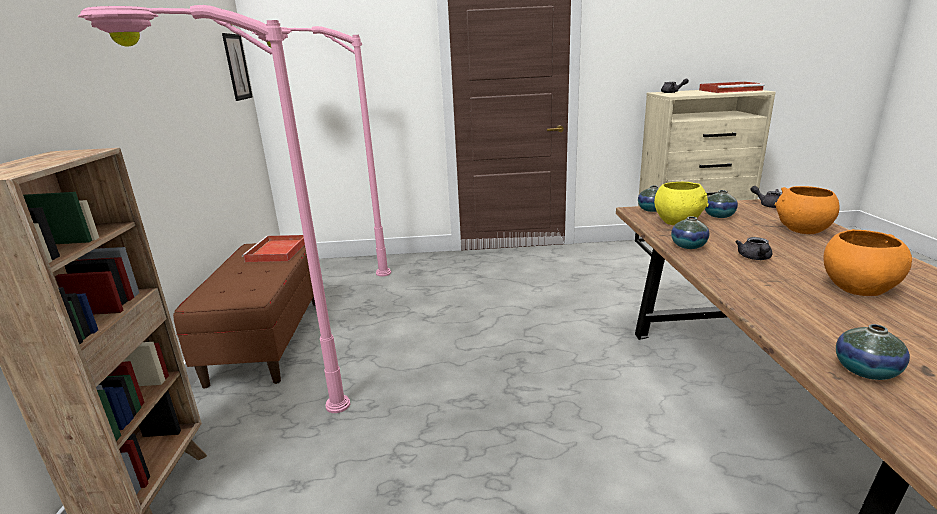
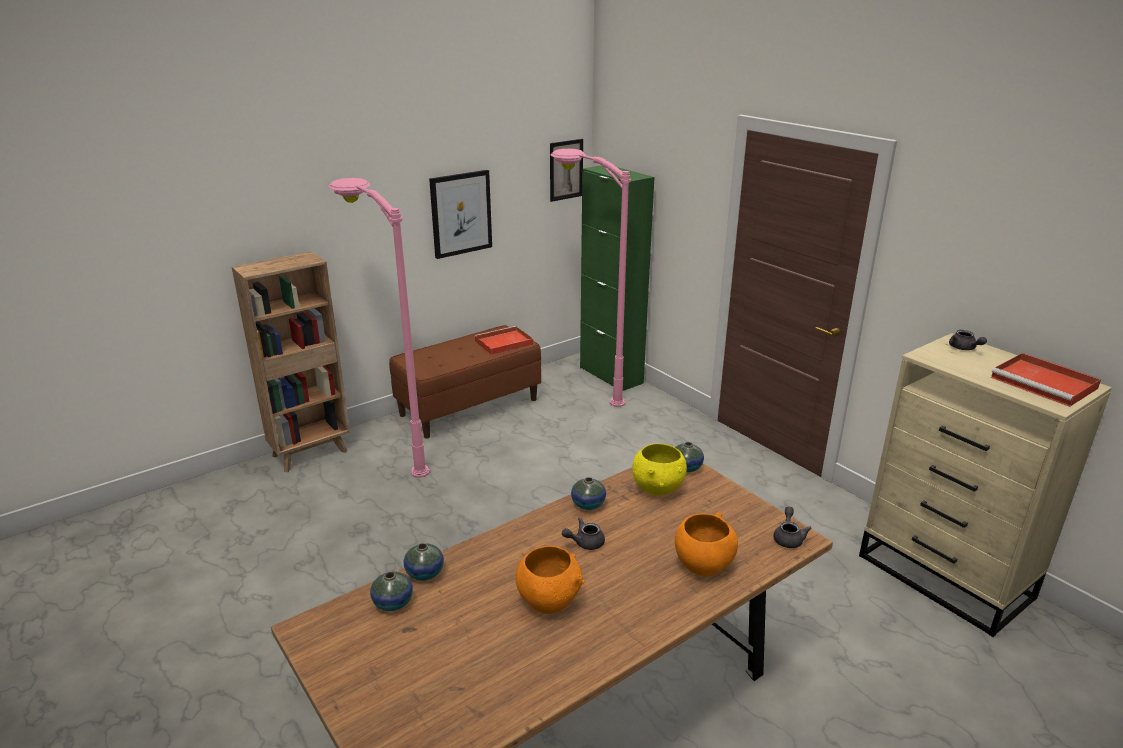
camera: 55 degrees right, 5 degrees up
(181, 107) = (461, 213): none -> picture
(340, 264) = (611, 375): none -> green cabinet
(719, 216) = (705, 509): vase -> vase (424, 573)

